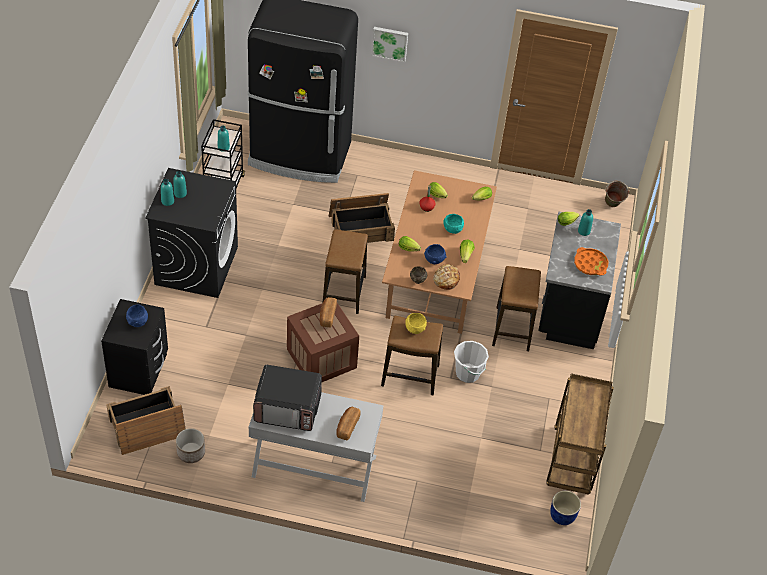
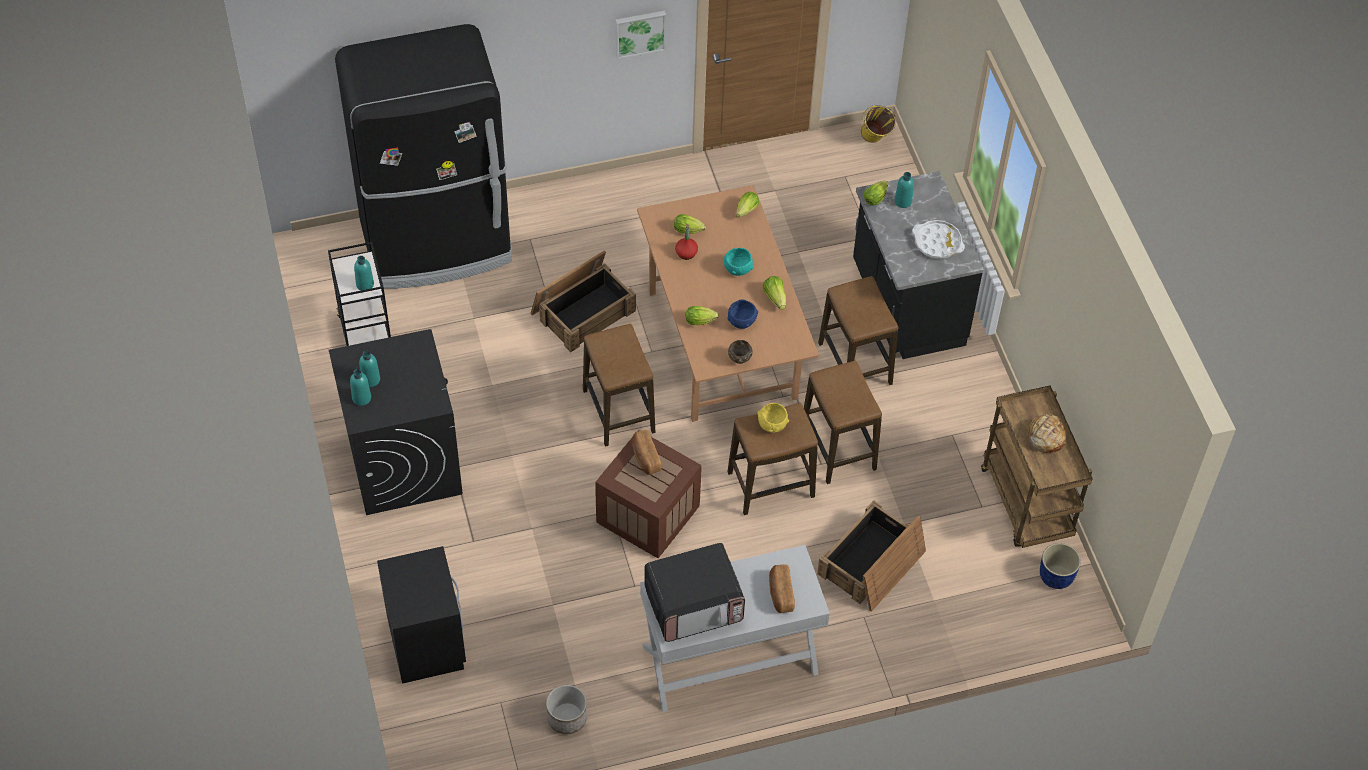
camera: 25 degrees left, 5 degrees up
(137, 322) = (422, 581): blue bowl -> none
(146, 427) = (488, 712): crate -> crate (872, 564)
(390, 43) = (528, 46): picture -> picture (639, 32)
(446, 280) = (772, 342): bread -> bread (1045, 437)
(468, 373) = (837, 448): white bucket -> stool
(590, 264) = (937, 242): orange tray -> white tray
(612, 206) = (875, 141): green bucket -> yellow bucket

